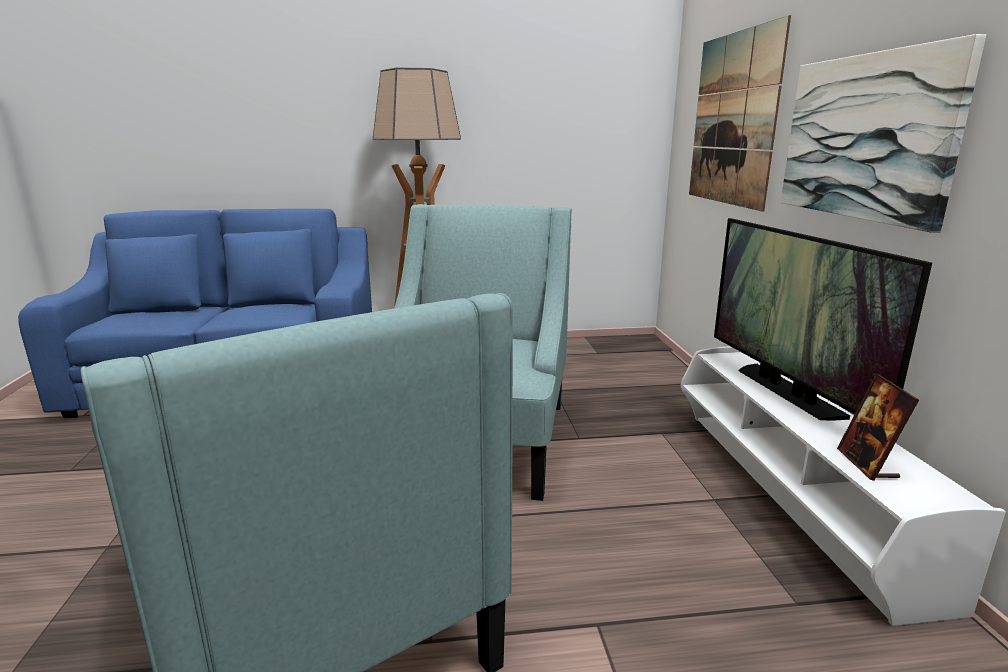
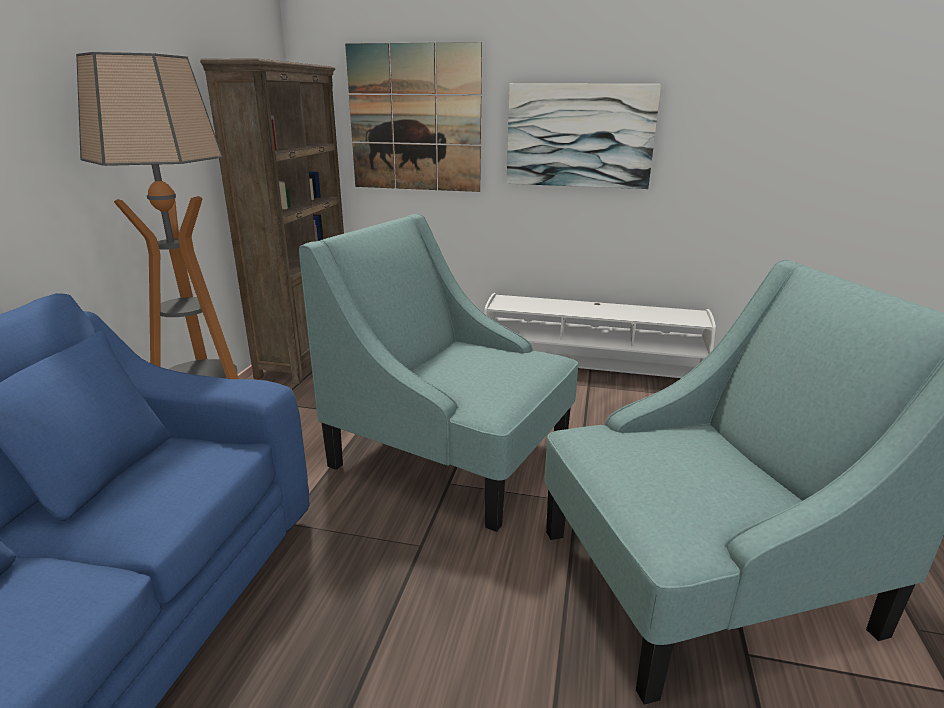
camera: 70 degrees left, 5 degrees up
(594, 345) = (307, 355): none -> brown bookcase
(786, 392) = (567, 306): television -> none
(867, 464) = (661, 317): picture frame -> none

